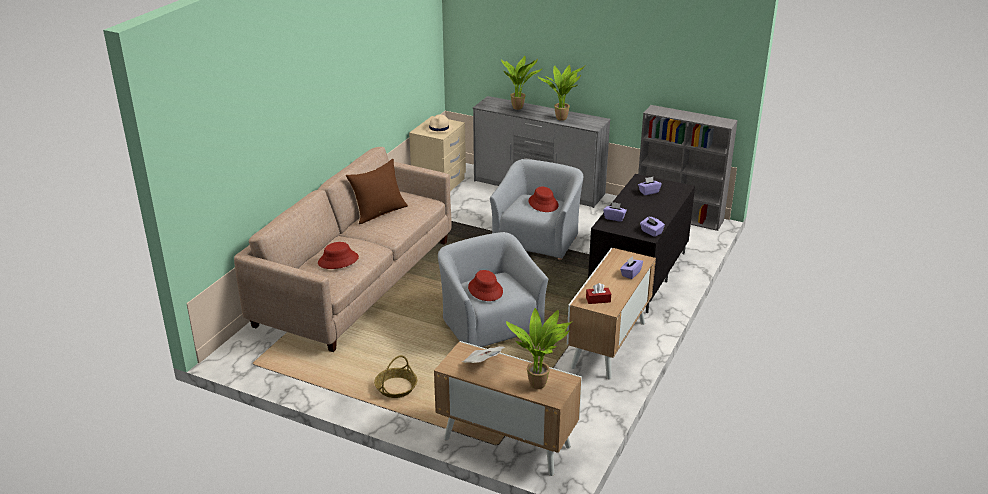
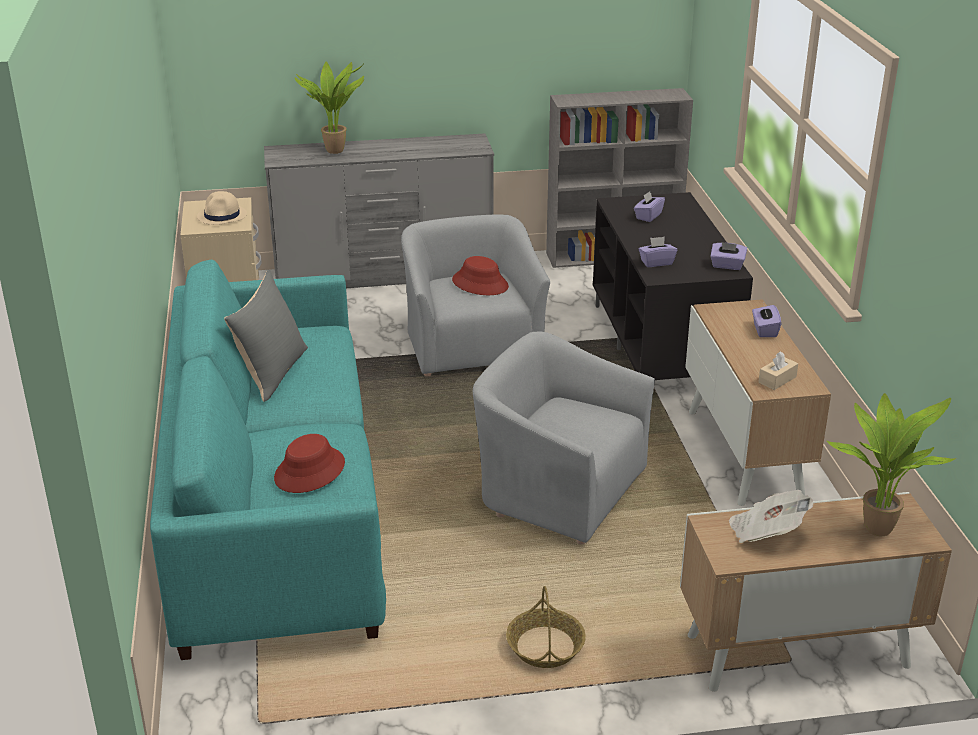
camera: 35 degrees left, 0 degrees up
(355, 282) = (275, 510): beige sofa -> turquoise sofa
(379, 212) = (272, 373): brown pillow -> grey pillow
(485, 289) = (569, 431): red hat -> none
(562, 118) = (419, 149): potted plant -> none
(598, 300) = (777, 380): red tissue box -> beige tissue box

